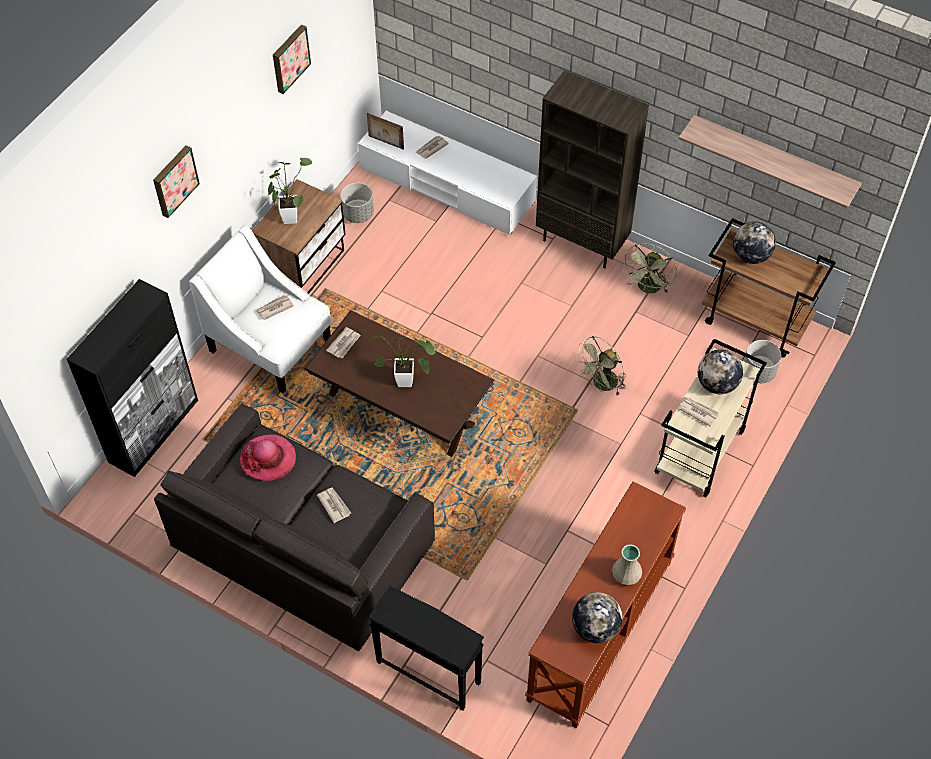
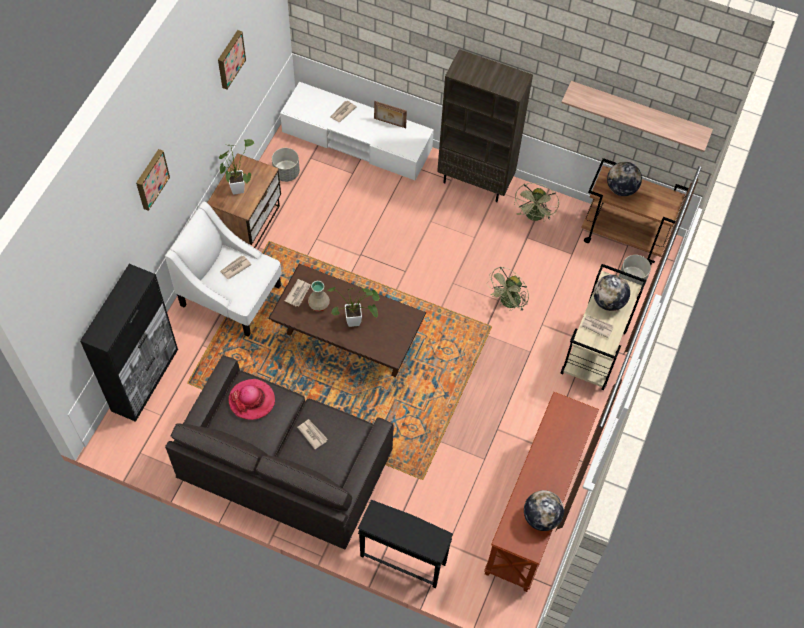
camera: 10 degrees left, 5 degrees up
(385, 143) = (303, 111): picture frame -> picture frame (389, 123)
(626, 576) = (559, 471): beige vase -> beige vase (319, 304)

